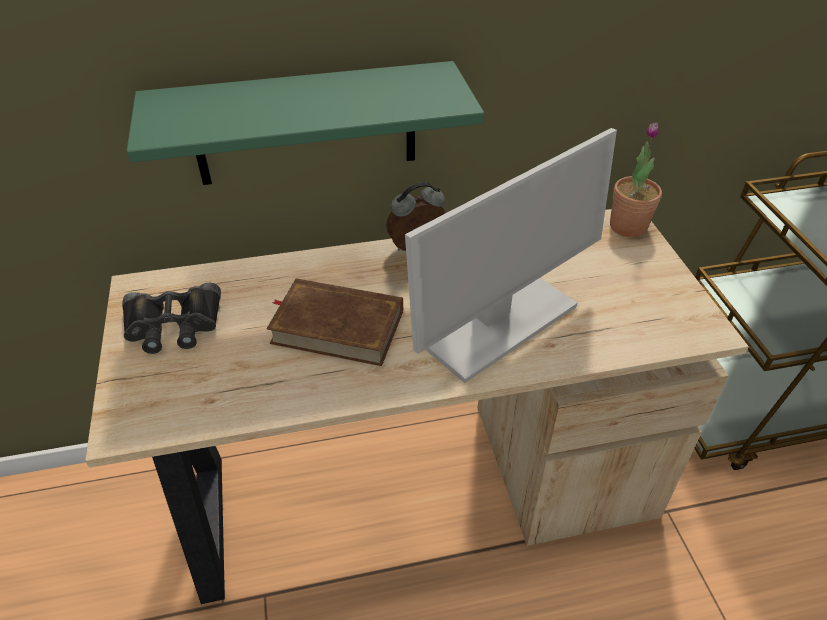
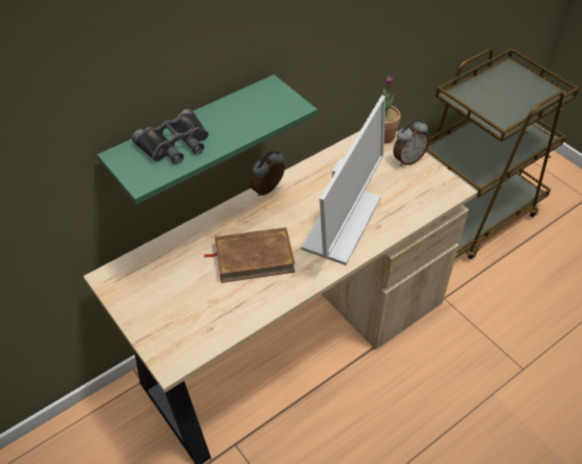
camera: 25 degrees left, 5 degrees up
(173, 325) = (152, 293): black binoculars -> black binoculars (175, 144)
(651, 267) = (408, 159): none -> alarm clock

